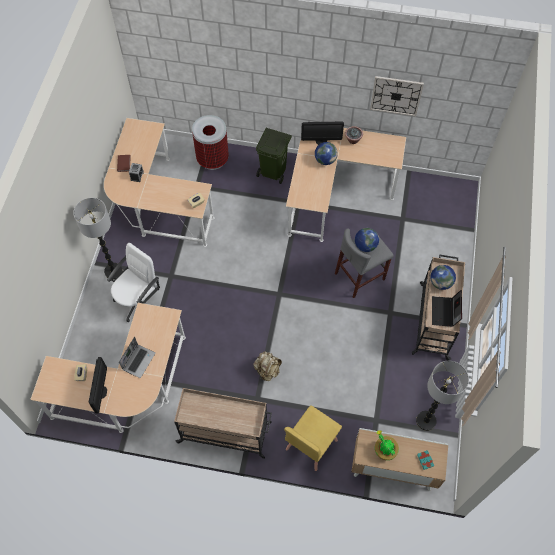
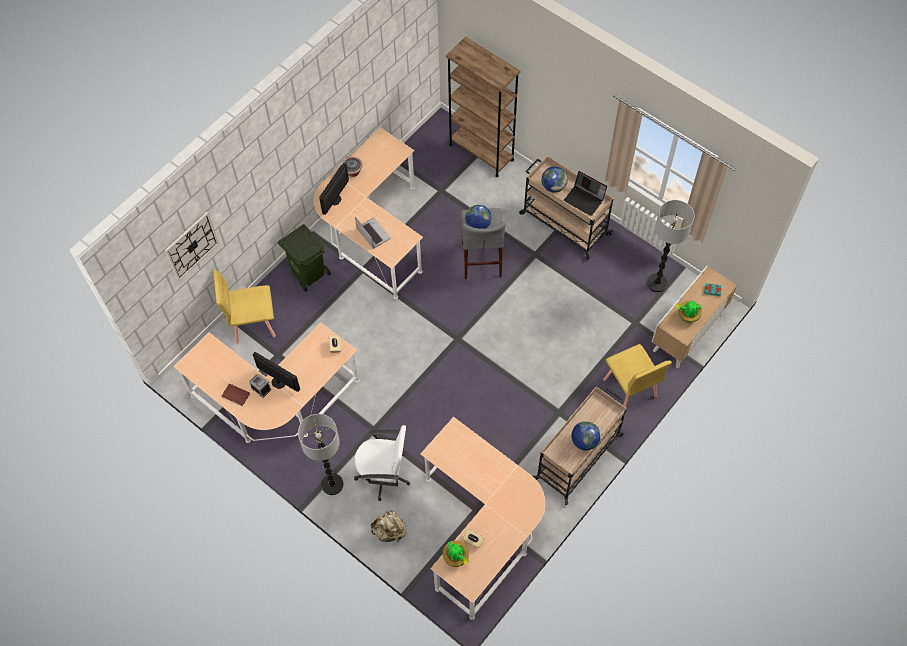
camera: 60 degrees left, 0 degrees up
(62, 369) = (456, 557): none -> potted plant
(101, 392) = (502, 530): monitor -> monitor (278, 382)
(138, 301) = (384, 474): white office chair -> white office chair turned 120 degrees clockwise
(138, 361) = (488, 480): laptop -> laptop (372, 233)
(212, 159) = (253, 323): trash can -> yellow chair
(267, 370) = (534, 389): beige backpack -> beige backpack (390, 531)
(325, 160) = (360, 208): globe -> globe (584, 441)
(396, 95) = (360, 99): wall clock -> wall clock (191, 246)
(457, 228) = (481, 152): none -> brown bookcase

